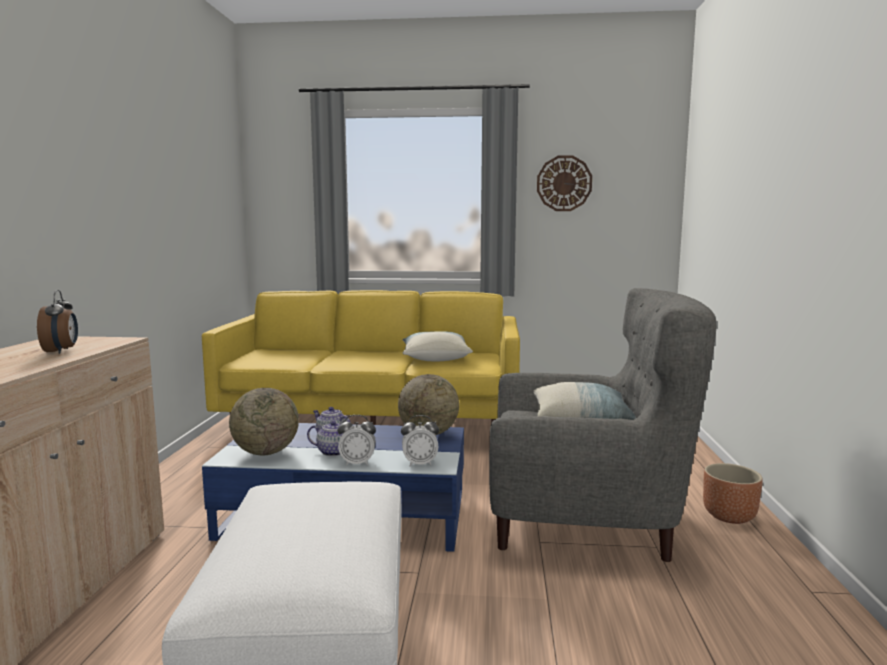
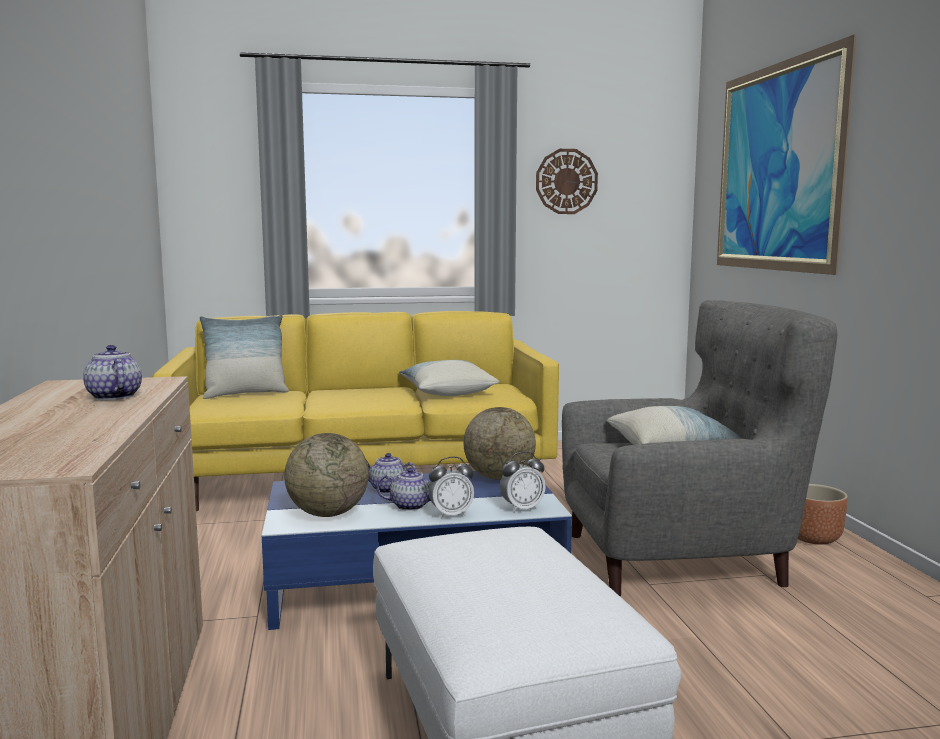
camera: 15 degrees left, 0 degrees up
(61, 351) = (113, 396): alarm clock -> teapot
(285, 351) = (245, 394): none -> pillow
(735, 166) = (776, 167): none -> picture

